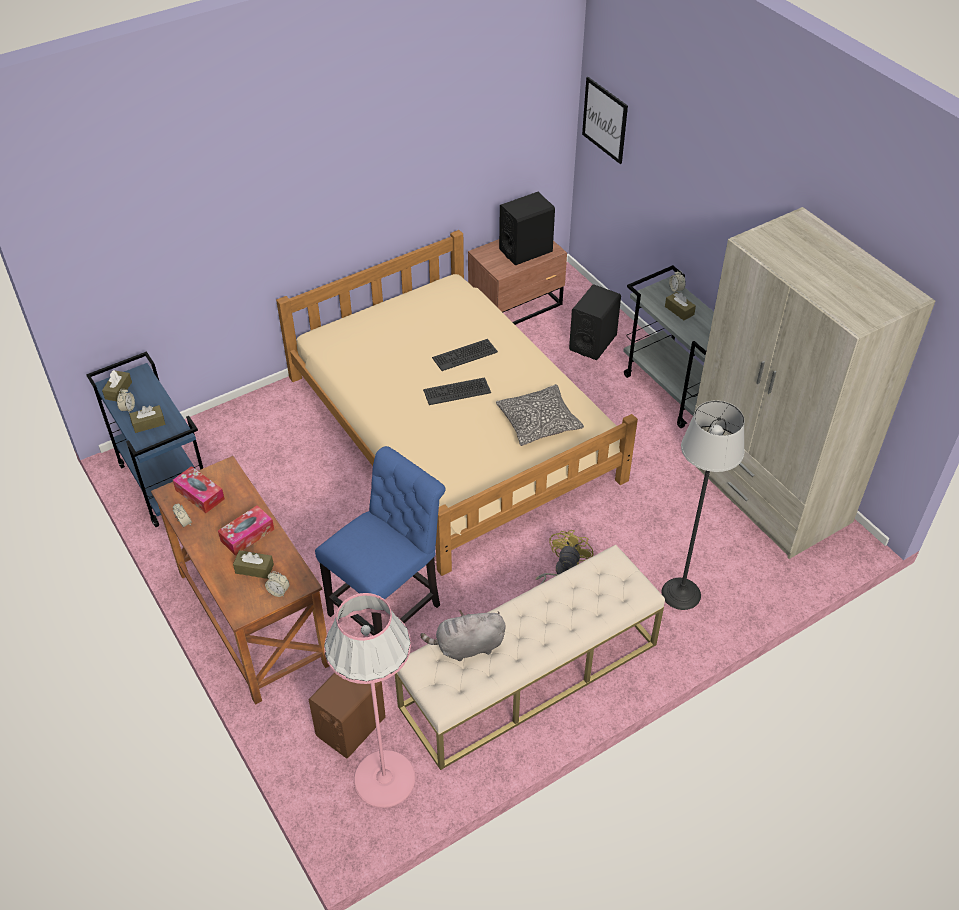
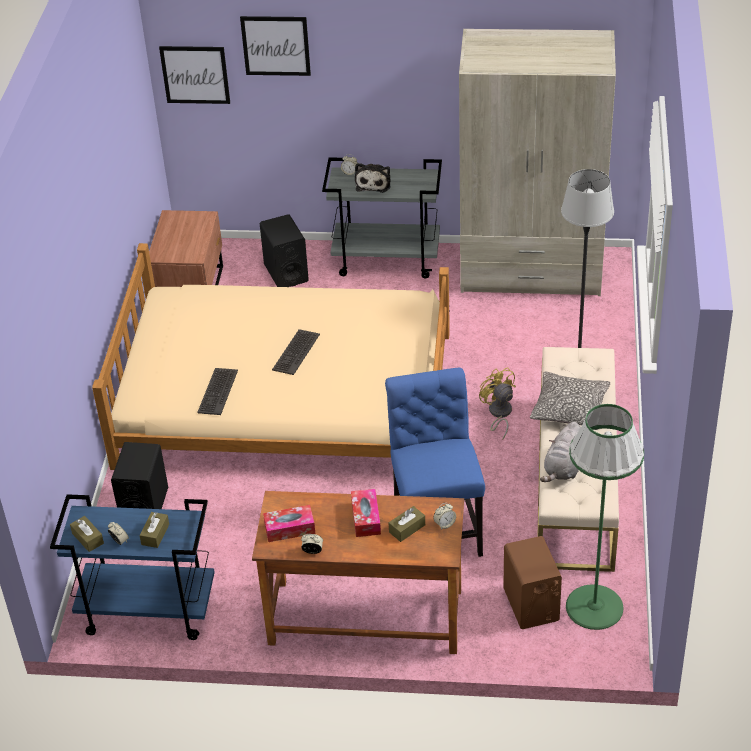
camera: 50 degrees left, 5 degrees down
(384, 778) = (594, 606): pink floor lamp -> green floor lamp
(464, 355) = (259, 328): keyboard -> keyboard (217, 391)
(526, 250) = (187, 231): black speaker -> black speaker (144, 505)
(538, 422) = (379, 325): pillow -> pillow (569, 408)
(662, 128) = (275, 45): none -> picture
(679, 310) = (373, 183): brown tissue box -> plush toy

